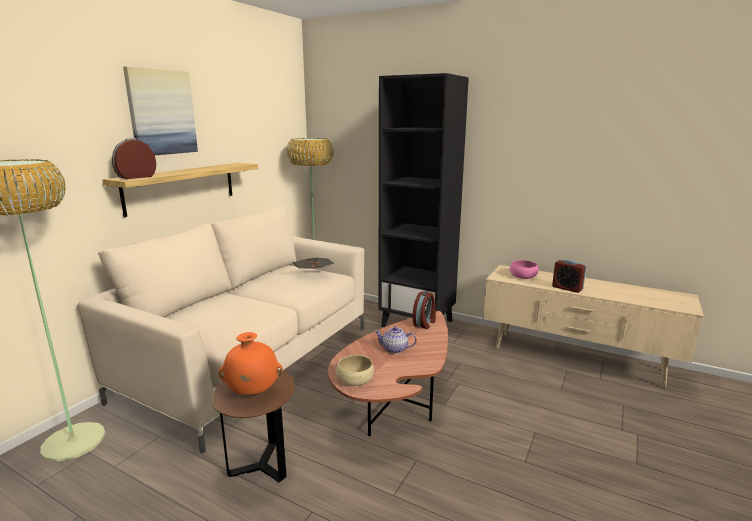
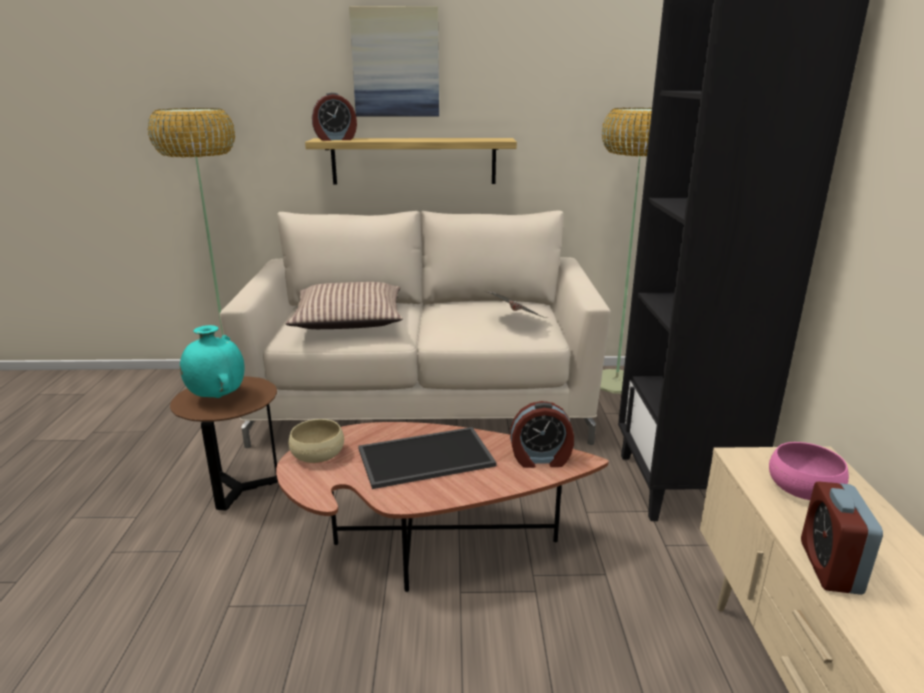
camera: 60 degrees right, 5 degrees up
(136, 177) = (335, 139): alarm clock -> alarm clock turned 150 degrees clockwise
(227, 313) = (348, 320): none -> pillow
(252, 392) = (217, 397): orange vase -> turquoise vase
(395, 349) = (425, 459): teapot -> tray

